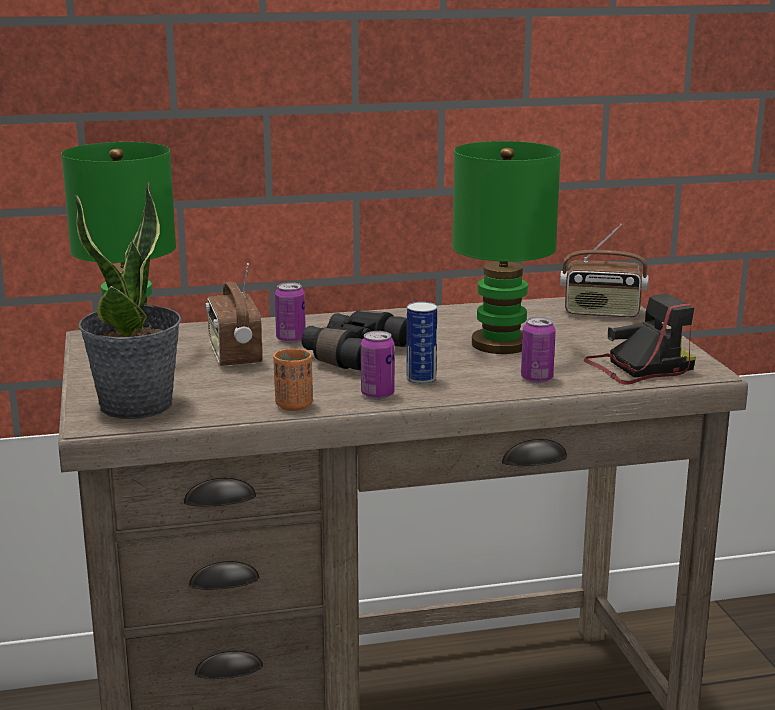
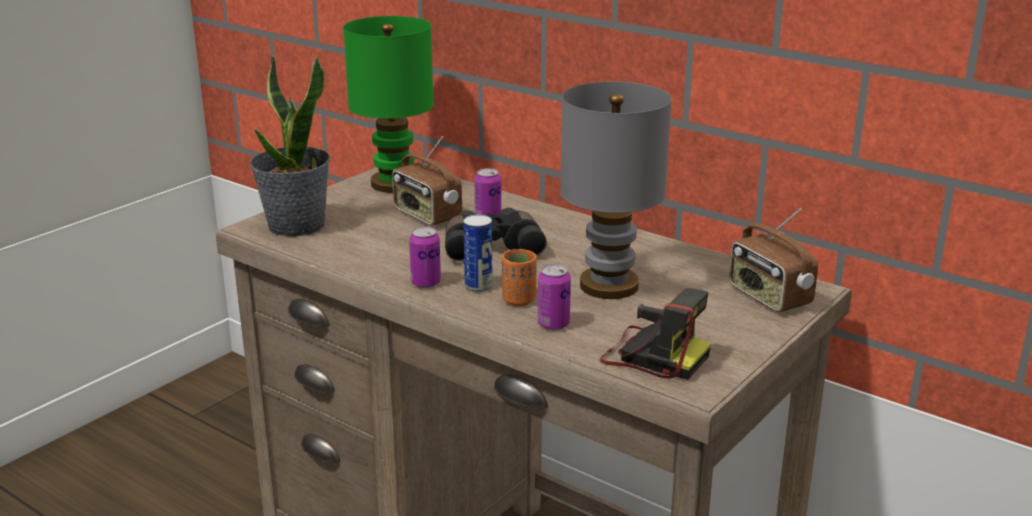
camera: 50 degrees right, 5 degrees up
(234, 355) = (426, 216): radio -> radio turned 75 degrees counterclockwise
(294, 405) = (364, 266): orange cup -> orange cup (519, 300)
(499, 344) = (607, 285): green table lamp -> grey table lamp

